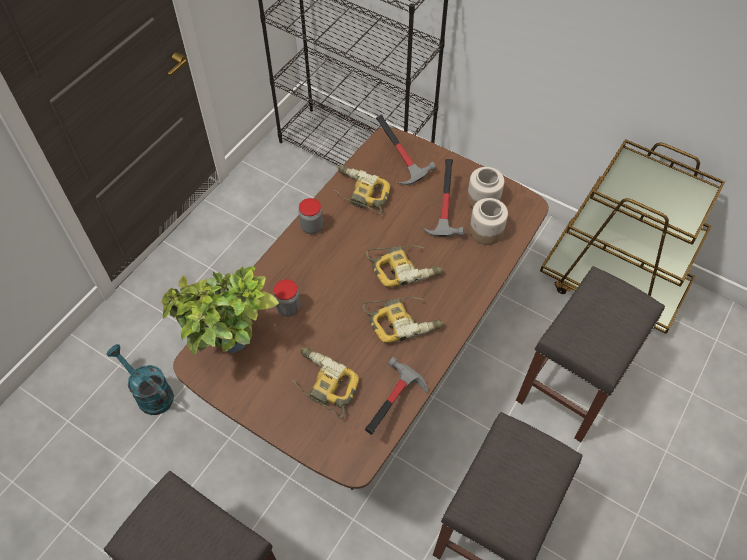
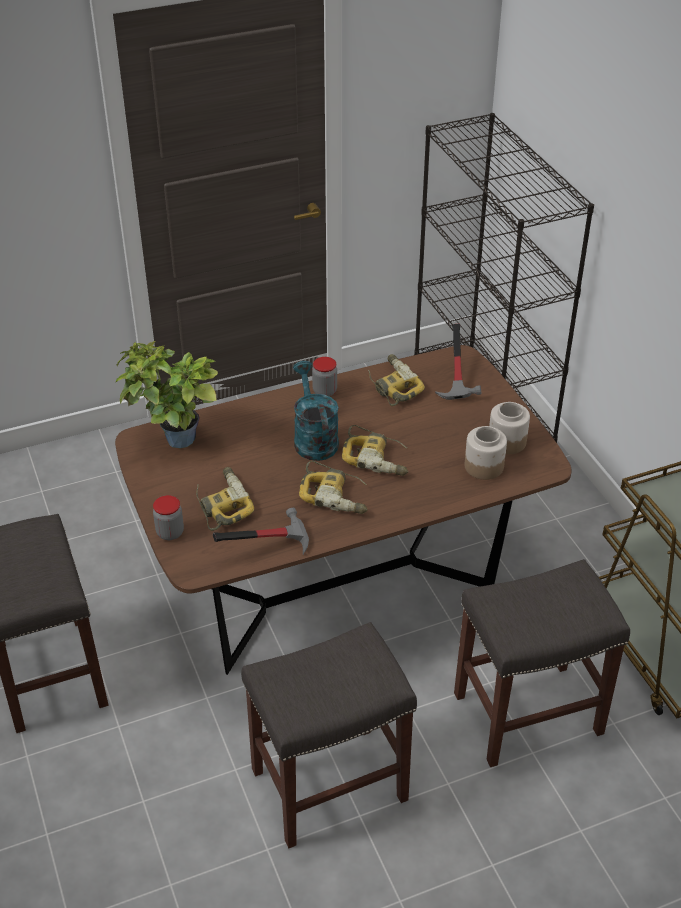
camera: 35 degrees right, 15 degrees down
(150, 393) = (122, 505): turquoise watering can -> turquoise watering can (313, 438)
(288, 308) = (247, 438): jar -> jar (170, 533)
(447, 214) = (459, 436): hammer -> none

